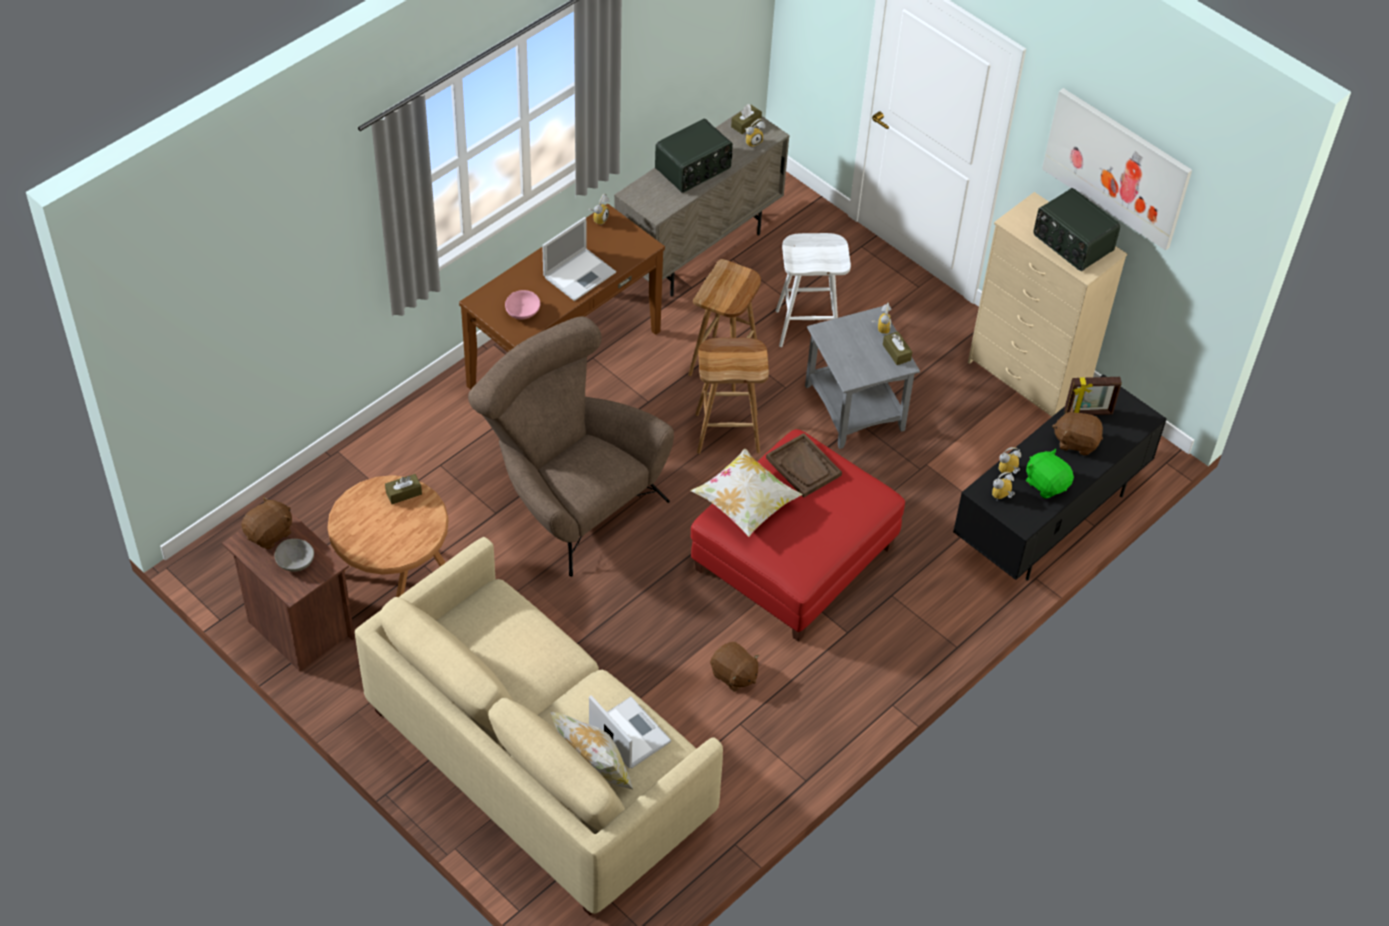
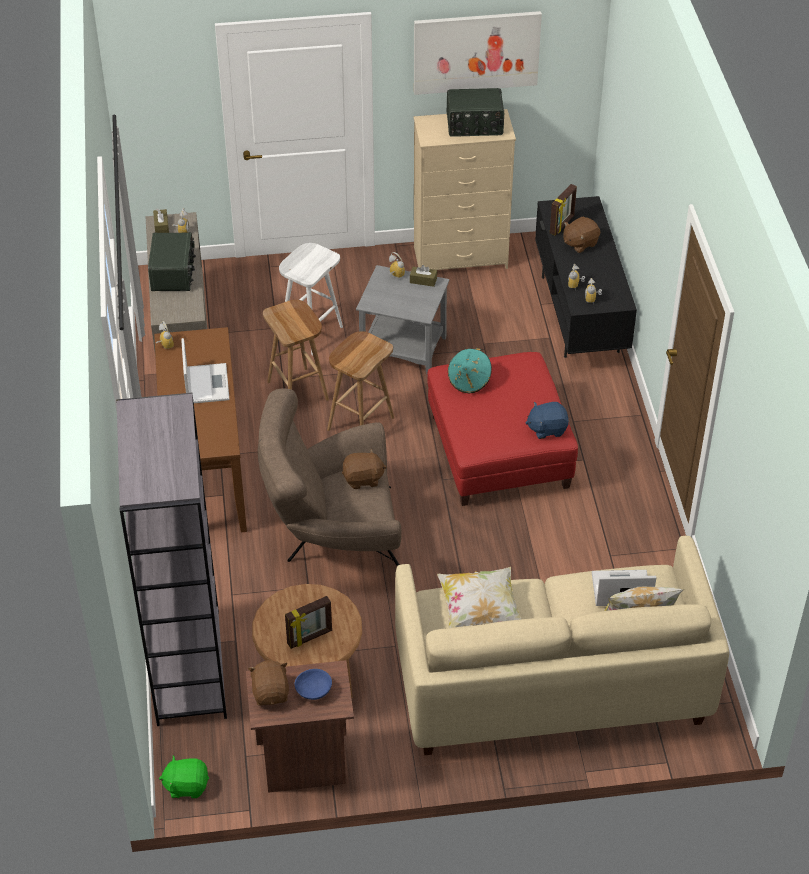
camera: 50 degrees left, 5 degrees down
(295, 562) = (313, 691): grey bowl -> blue bowl
(336, 484) = (187, 666): none -> grey bookcase
(375, 531) = (310, 638): none -> picture frame
(404, 493) = (289, 602): brown tissue box -> none
(523, 312) = (209, 432): pink bowl -> none
(733, 675) = (568, 536): brown plush toy -> brown plush toy (363, 479)
(745, 504) = (473, 427): pillow -> pillow (479, 610)
(799, 563) = (547, 428): none -> blue plush toy
(803, 467) = (469, 381): brown tray -> turquoise hat
(1046, 483) = (600, 275): green plush toy -> green plush toy (186, 785)

